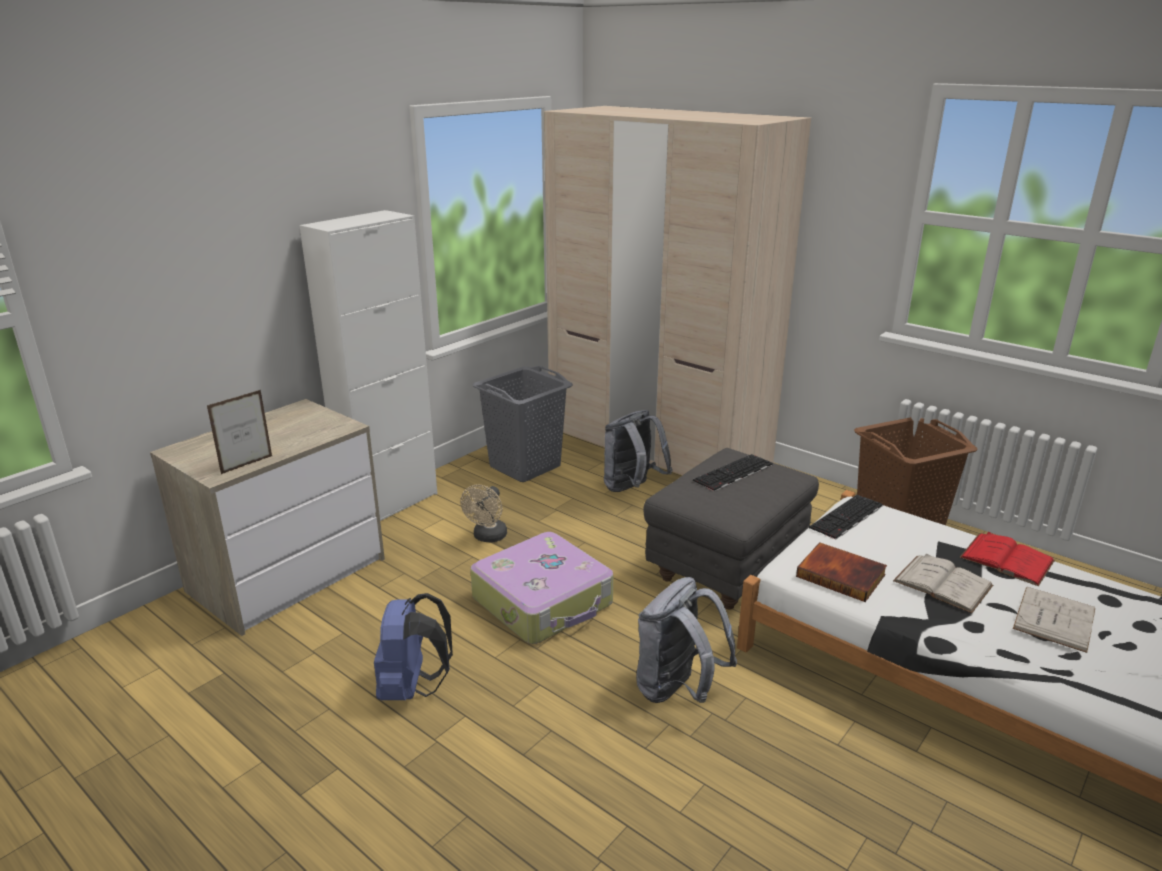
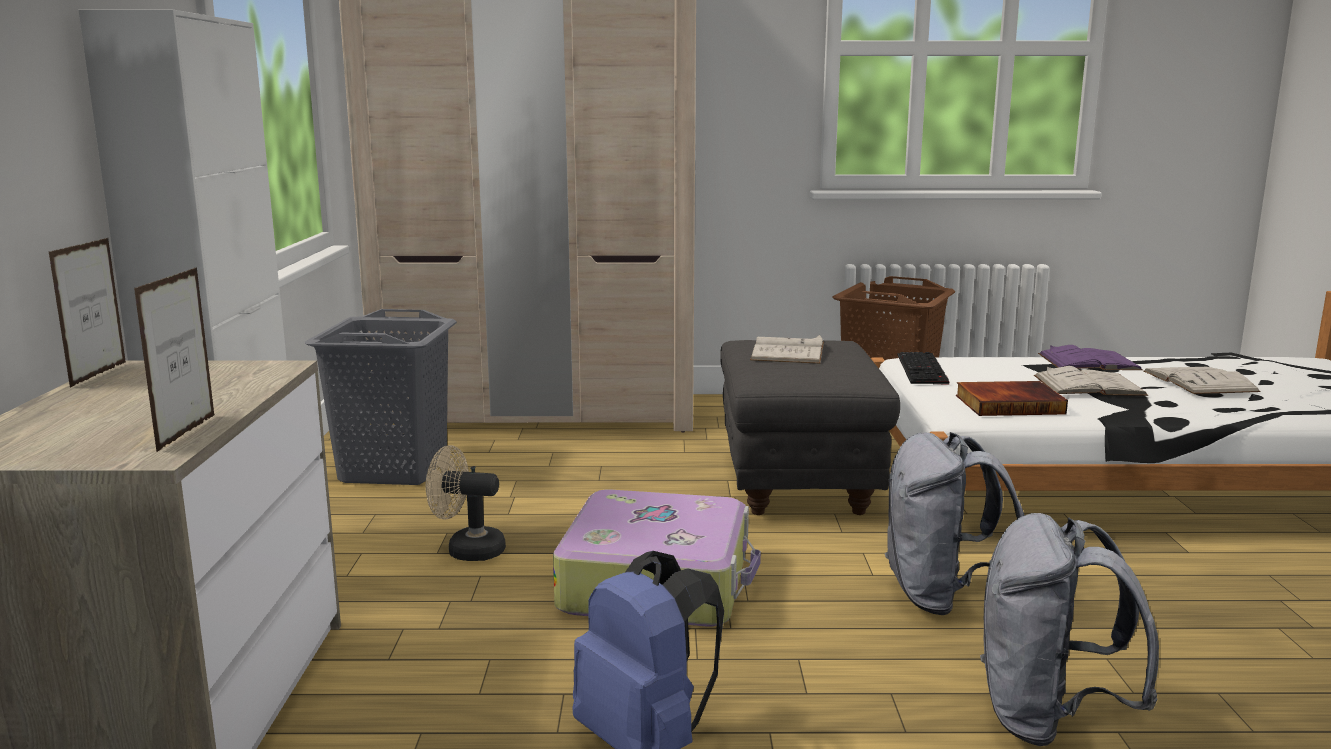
camera: 40 degrees left, 10 degrees down
(285, 409) = (99, 374): none -> picture frame
(488, 537) = (467, 550): beige fan -> beige fan turned 120 degrees clockwise
(632, 489) = (575, 452): grey backpack -> grey backpack (1047, 719)
(733, 473) = (788, 351): keyboard -> white book
(1006, 559) = (1088, 362): red book -> purple book

